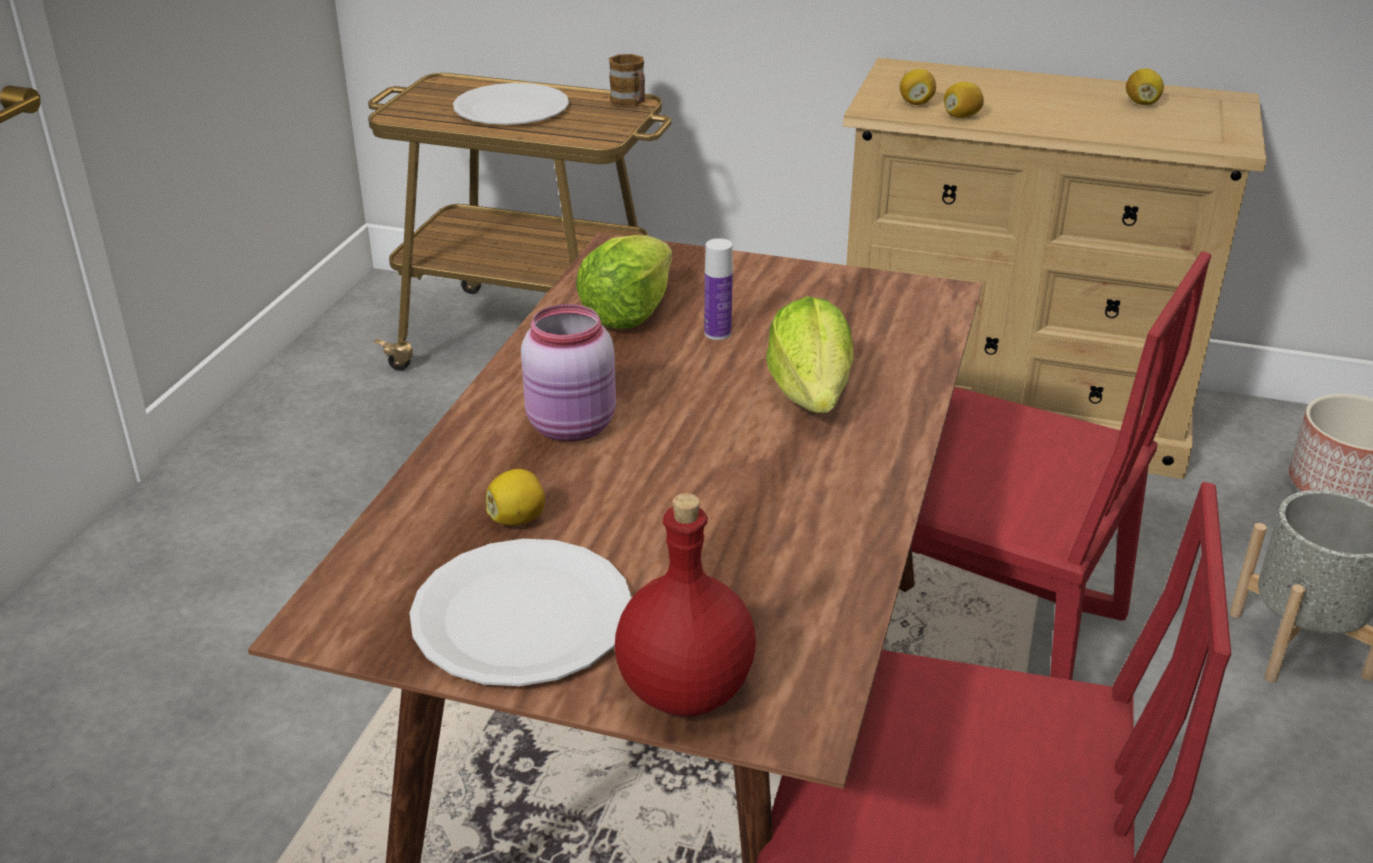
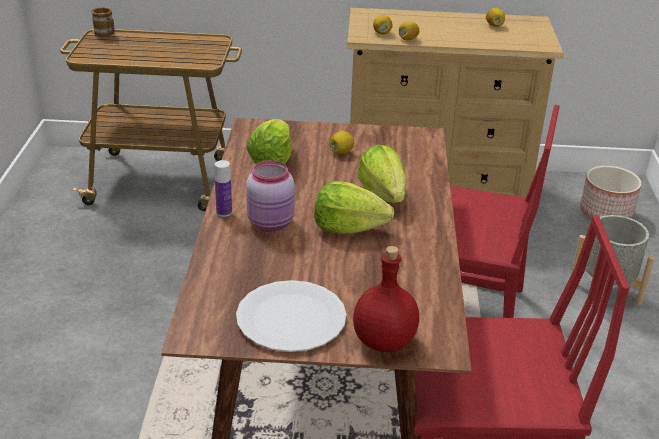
camera: 15 degrees left, 0 degrees up
(511, 108) = (148, 48): white plate -> none
(517, 519) = (266, 272): lemon -> lemon (341, 152)
(631, 102) = (215, 39): mug -> mug (106, 34)
(714, 452) = (348, 228): none -> lettuce
(717, 333) = (323, 167): bottle -> bottle (224, 212)

